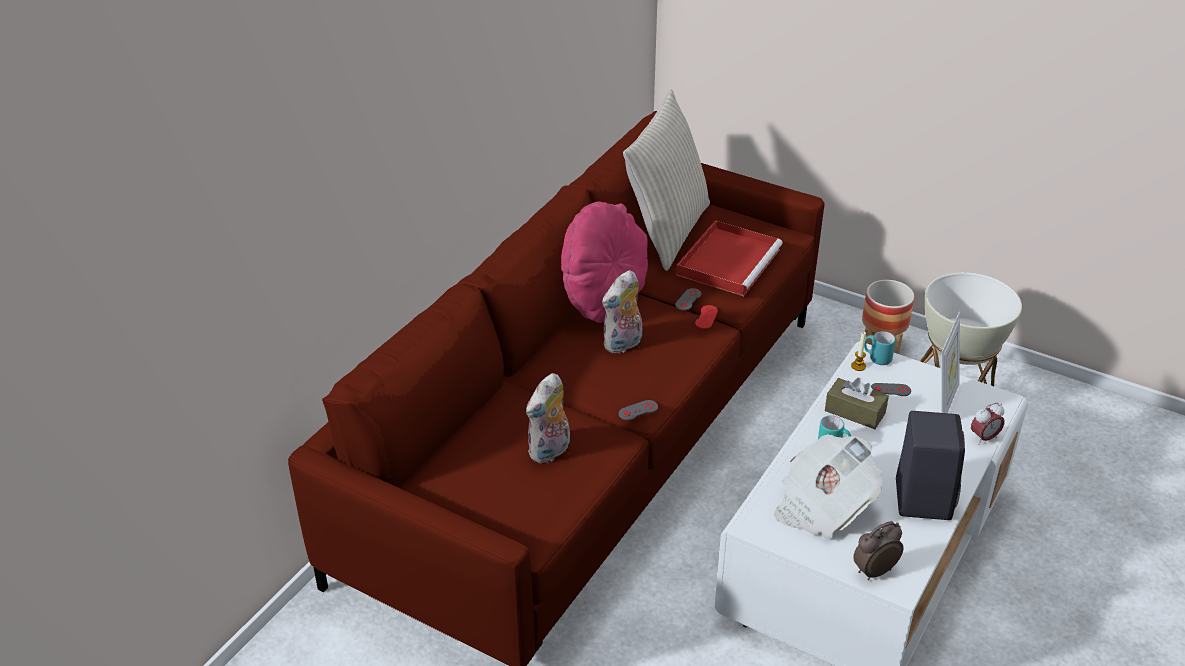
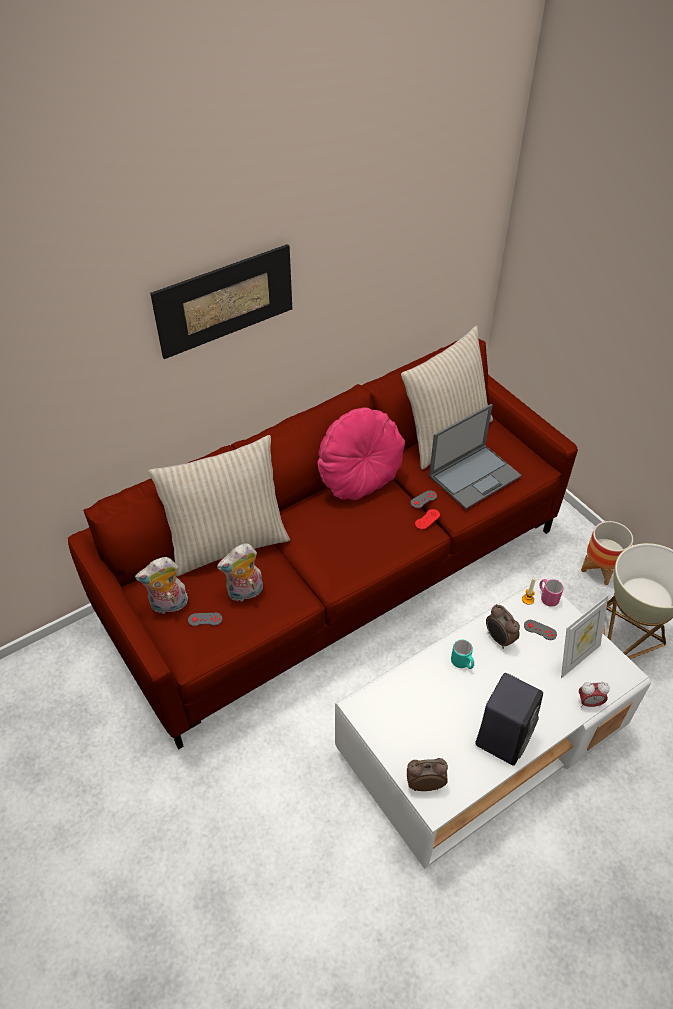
camera: 25 degrees right, 10 degrees up
(428, 92) = (225, 300): none -> picture
(490, 409) = (227, 543): none -> beige pillow
(623, 344) = (351, 522): plush toy -> plush toy (168, 606)
(638, 410) = (327, 581): grey game controller -> grey game controller (205, 619)
(728, 261) = (475, 475): red tray -> laptop
(822, 505) = (421, 711): newspaper -> none
(855, 412) = (499, 639): brown tissue box -> alarm clock
(876, 358) = (547, 597): turquoise mug -> pink mug

